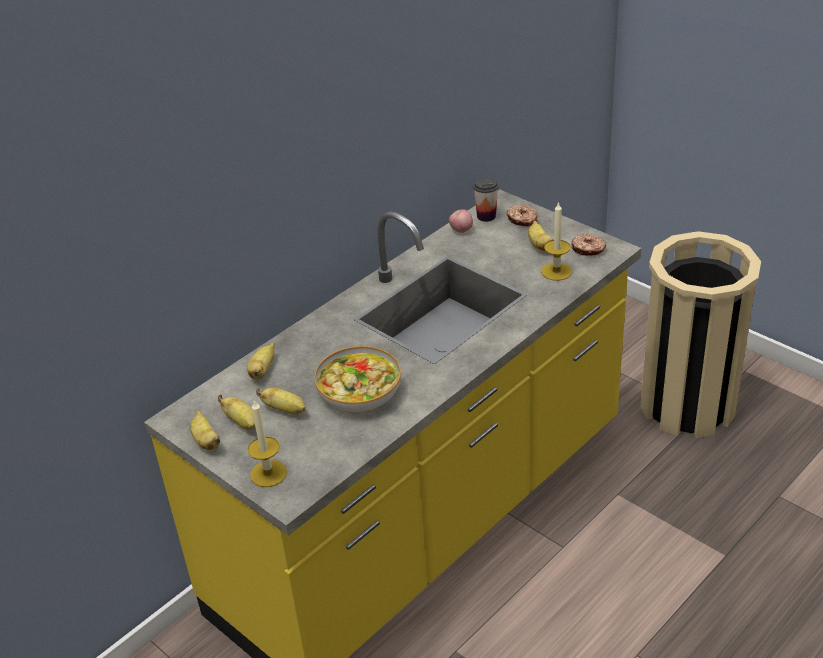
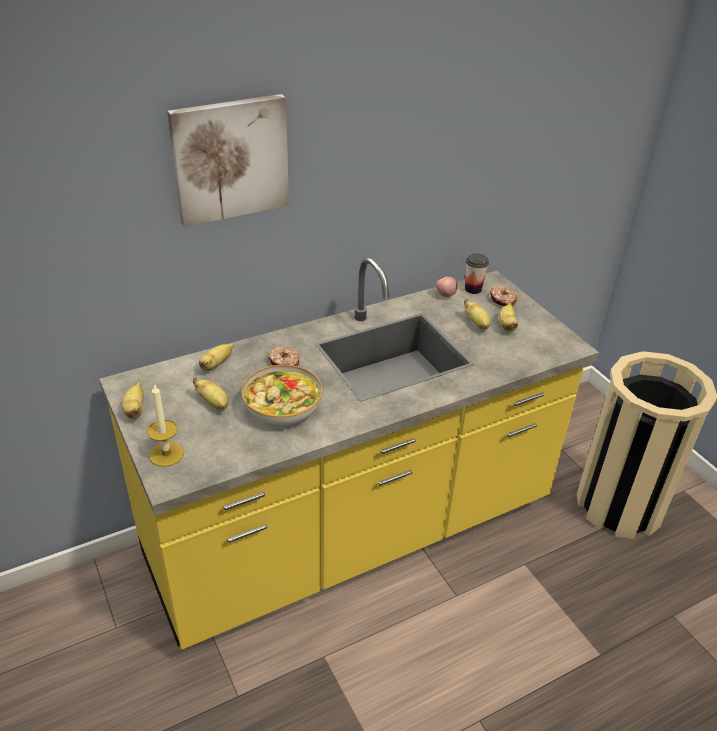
camera: 15 degrees right, 0 degrees up
(239, 146) = (230, 159): none -> picture
(242, 423) = (173, 403): banana -> banana (477, 324)
(556, 271) = (510, 351): candle -> none
(588, 249) = (548, 340): donut -> donut (284, 362)

